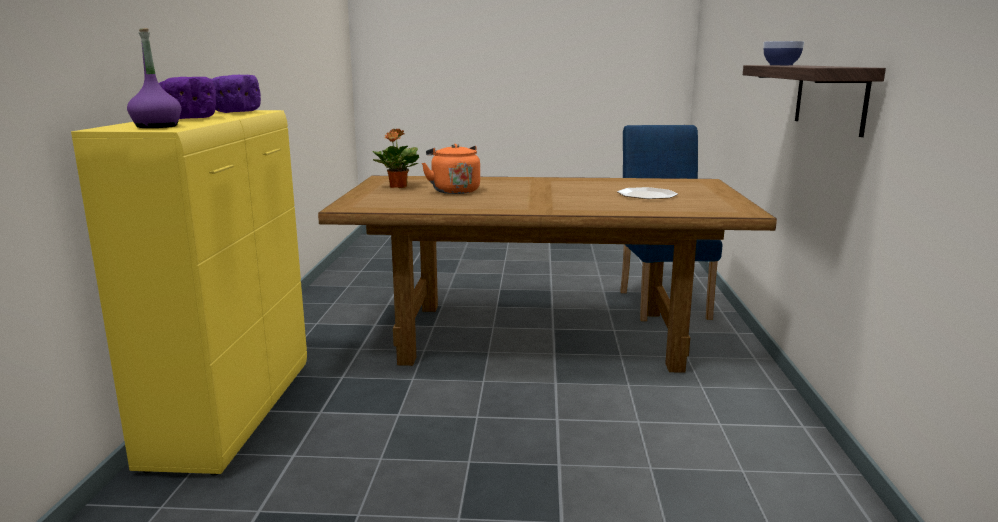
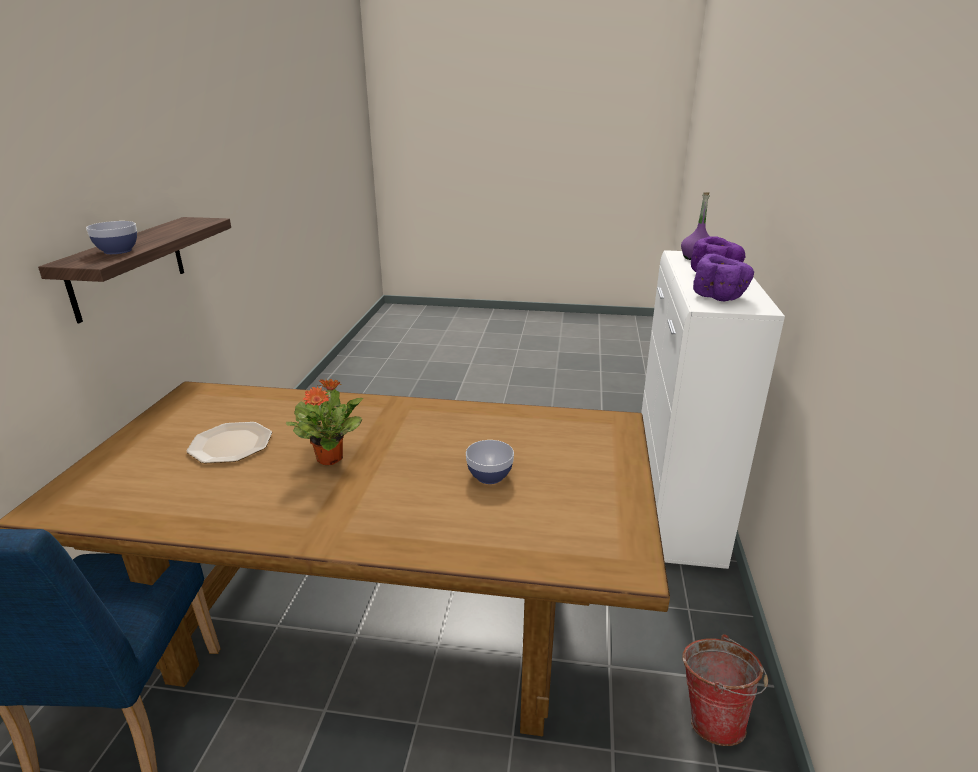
camera: 175 degrees left, 10 degrees up
(233, 413) = (676, 507): yellow cabinet -> white cabinet
(322, 313) = (713, 716): none -> bucket
(398, 187) = (581, 500): potted plant -> potted plant (330, 458)
(454, 190) = (489, 476): orange kettle -> bowl

